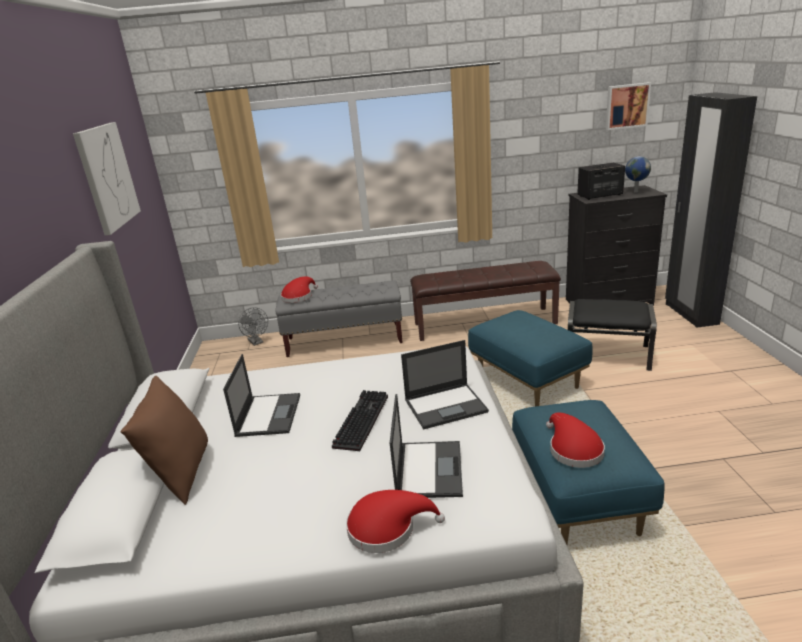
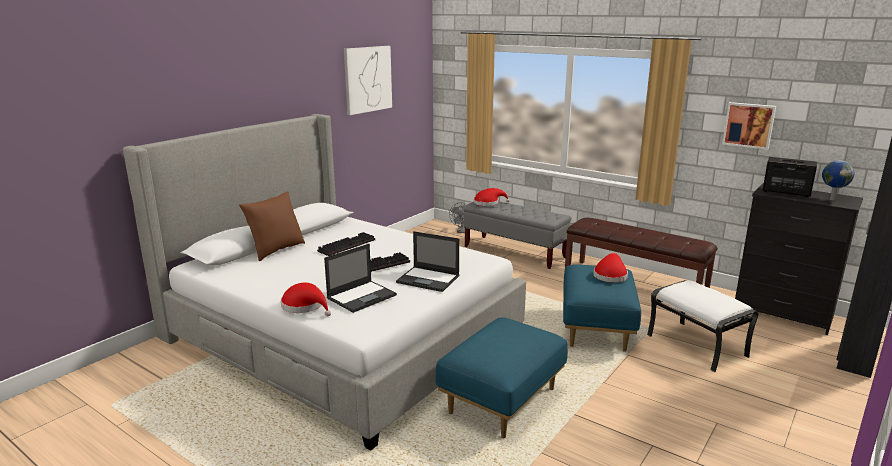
camera: 40 degrees right, 5 degrees down
(268, 414) = (347, 245): laptop -> keyboard
(573, 449) = (482, 345): red hat -> red hat (610, 275)
(608, 355) = (697, 346): black ottoman -> white ottoman
(626, 106) = (852, 104): picture -> picture (749, 125)

